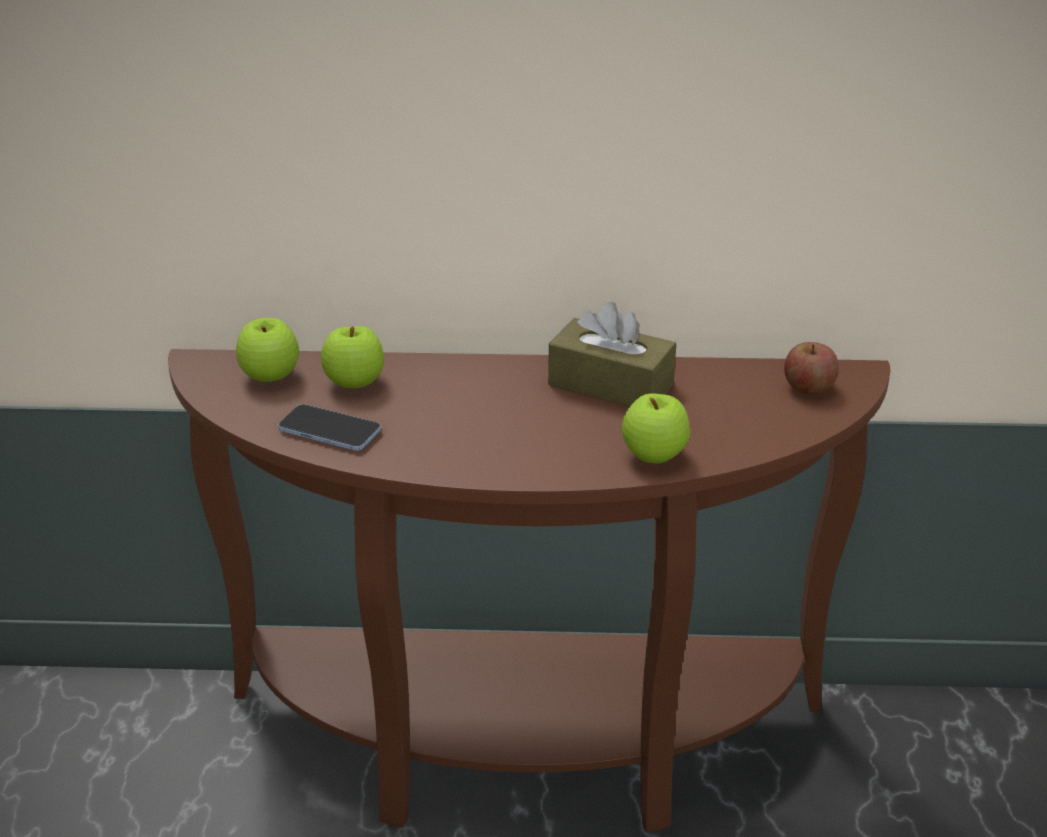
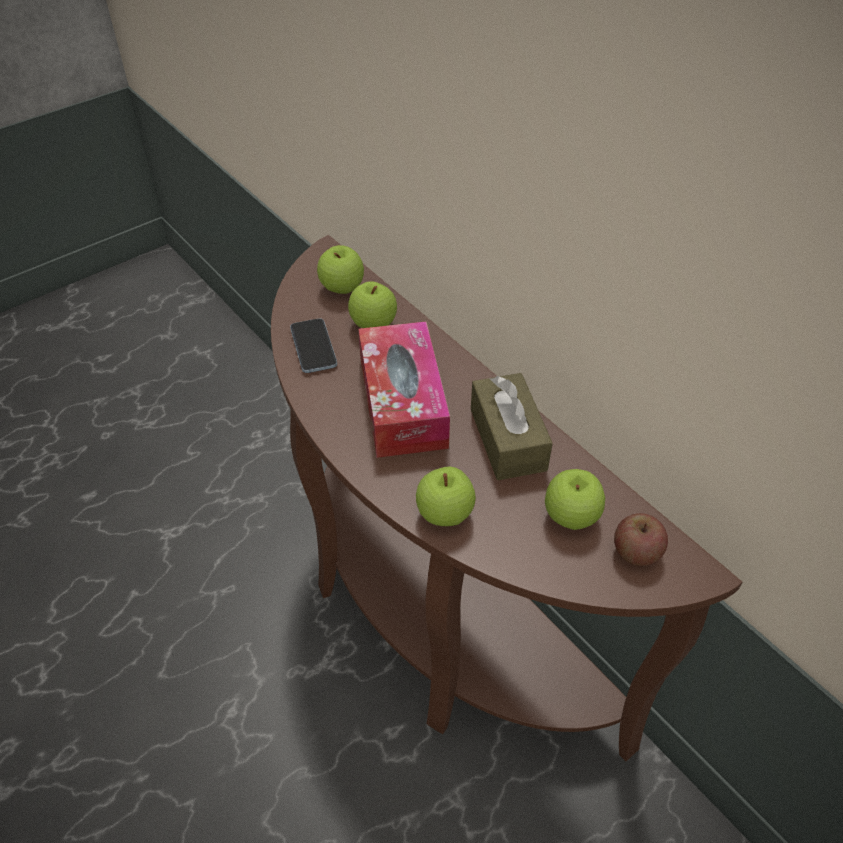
camera: 50 degrees right, 15 degrees up
(486, 416) = (402, 403): none -> tissue box
(736, 398) = (571, 517): none -> apple

